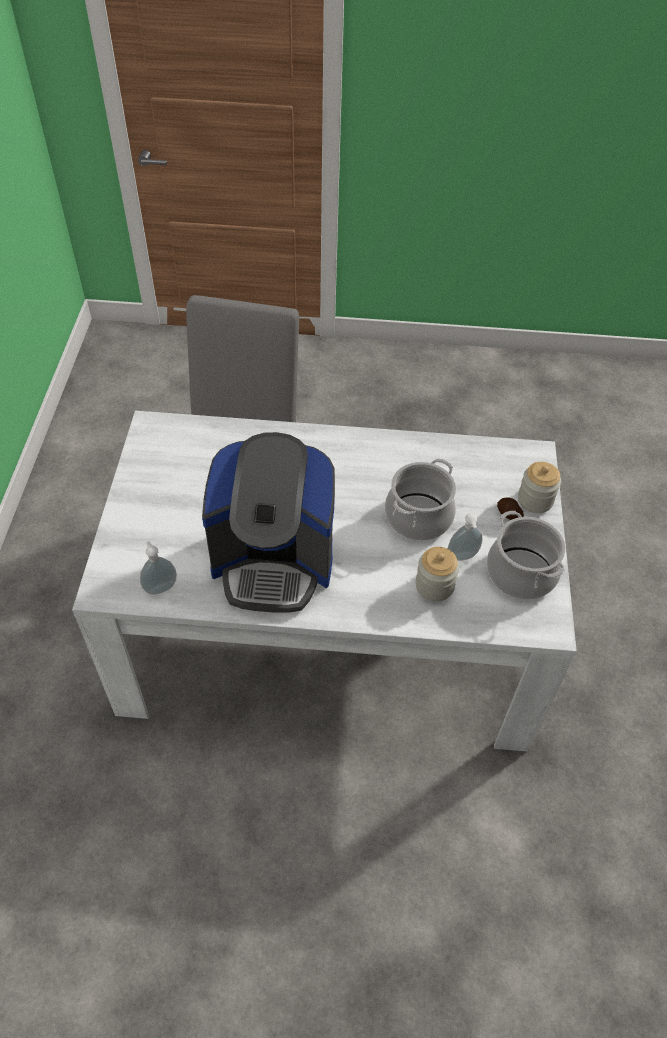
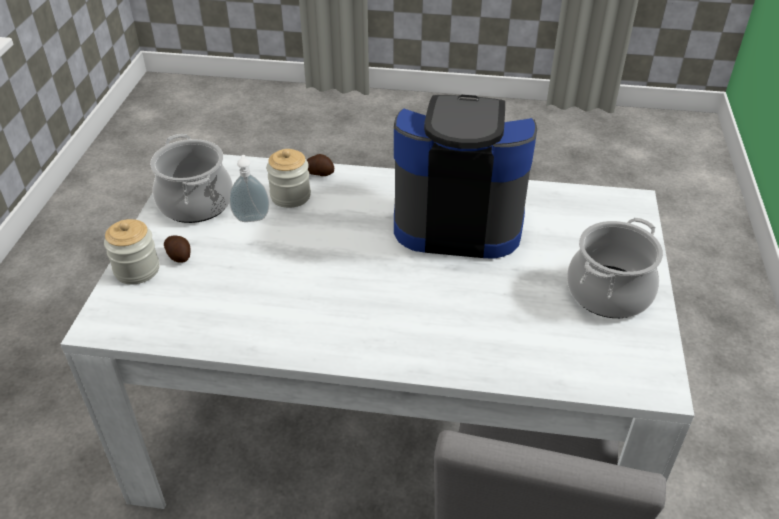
camera: 175 degrees left, 10 degrees down
(160, 587) = (573, 203): soap dispenser -> none
(413, 620) = (319, 173): none -> potato
(418, 516) = (287, 256): cooking pot -> cooking pot (609, 292)

